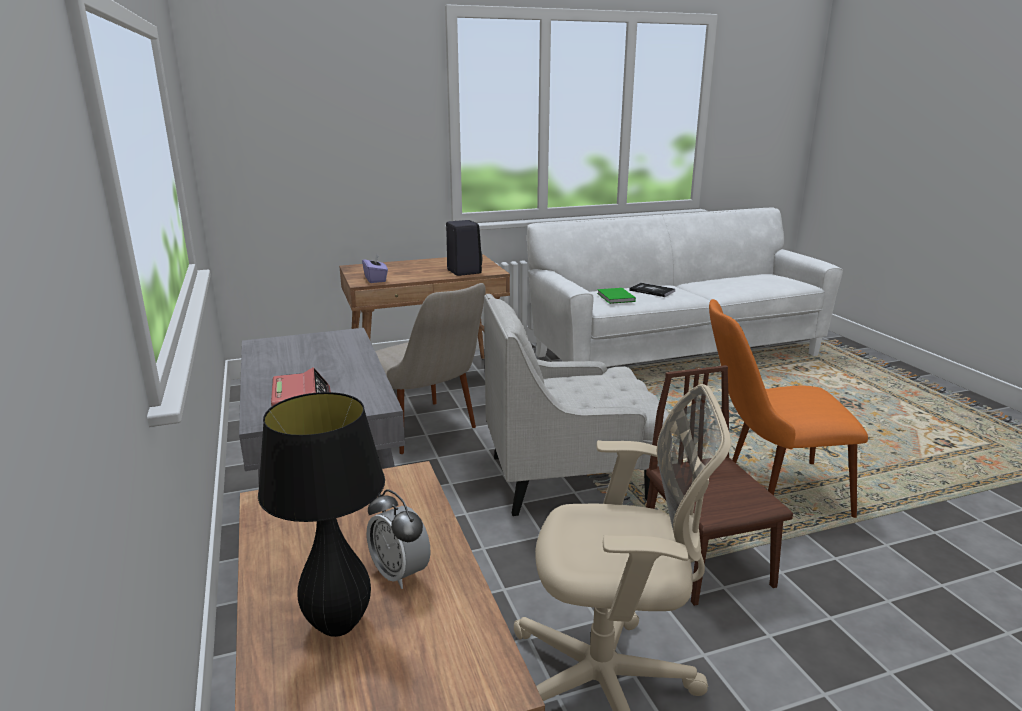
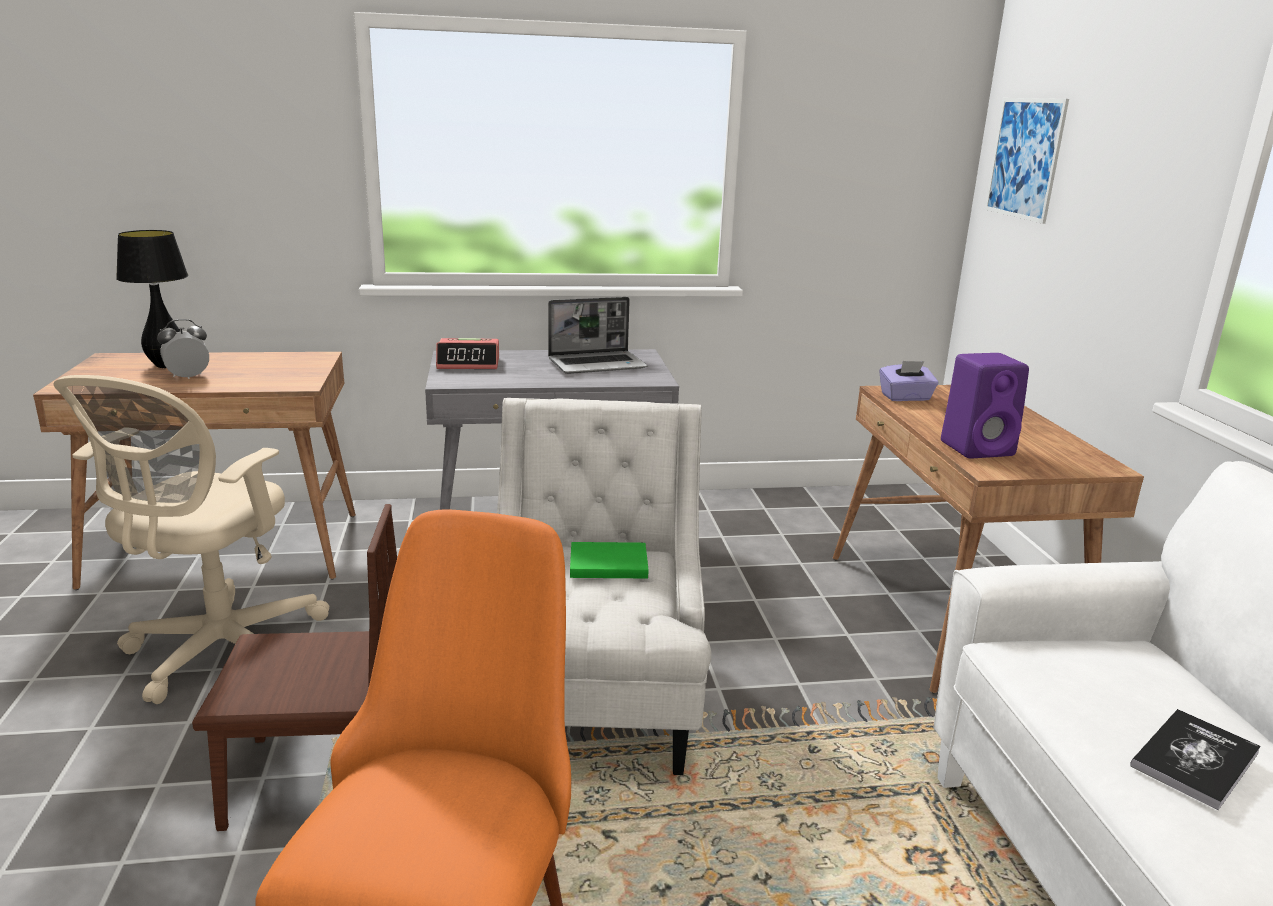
camera: 100 degrees right, 0 degrees up
(260, 124) = (1025, 158): none -> picture
(302, 355) = (598, 364): none -> laptop
(429, 433) = (757, 602): beige chair -> none
(463, 271) = (978, 448): black speaker -> purple speaker
(615, 298) = (1078, 674): green book -> green book (606, 563)

